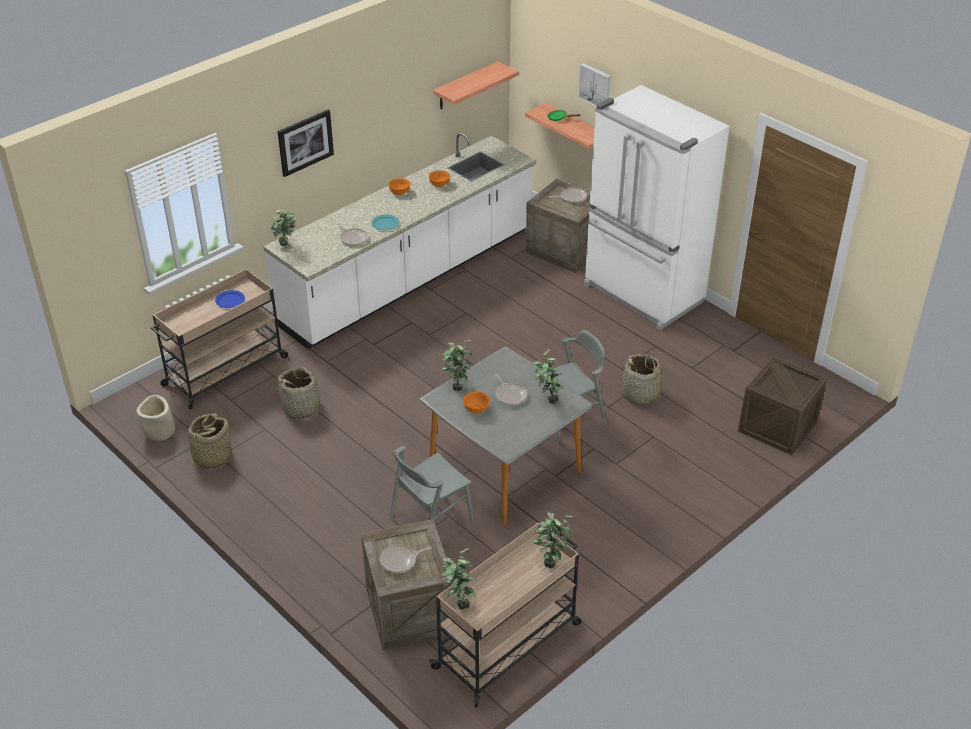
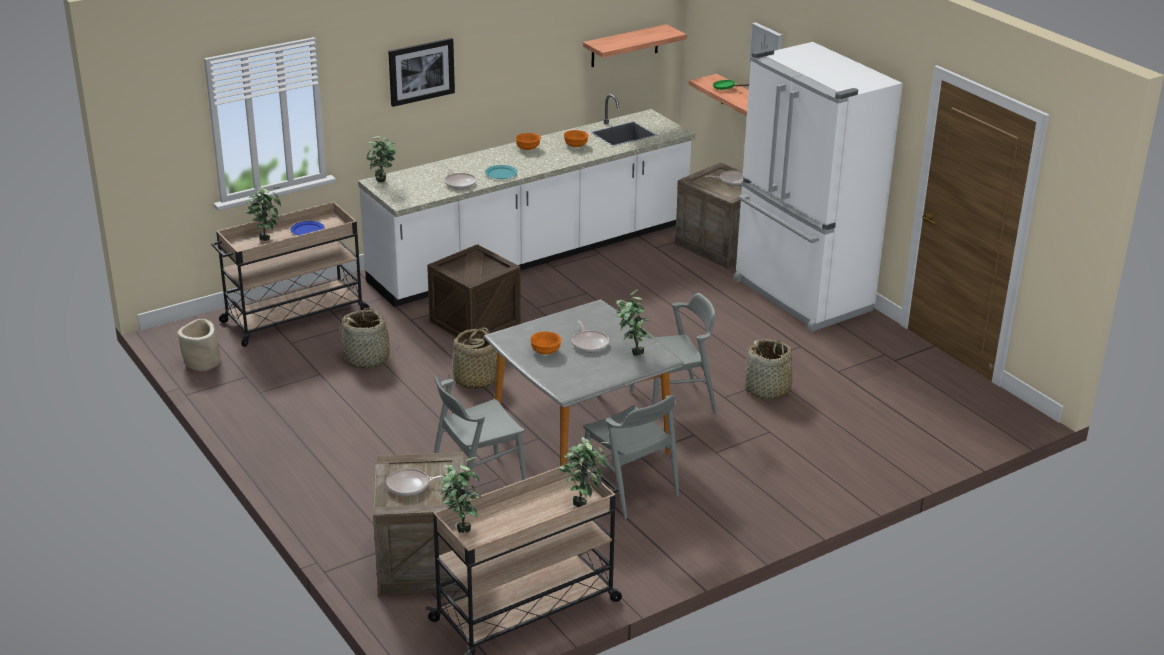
camera: 10 degrees right, 10 degrees down
(212, 457) = (251, 392): basket -> basket (475, 380)
(457, 385) = (531, 327): potted plant -> potted plant (266, 237)
(556, 511) = (629, 489): none -> grey chair
(777, 426) = (926, 439): crate -> crate (475, 322)

